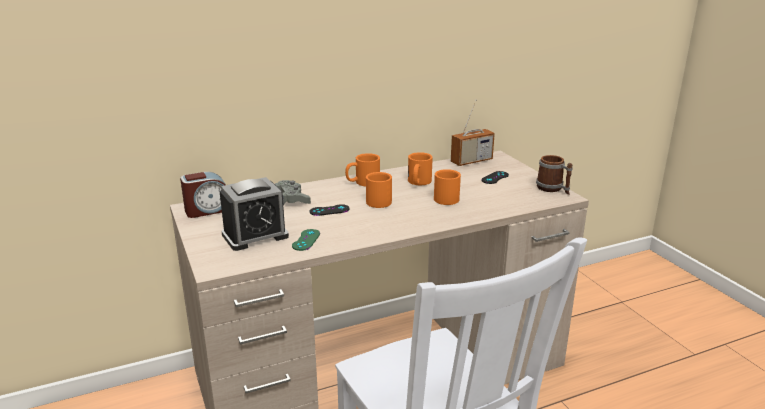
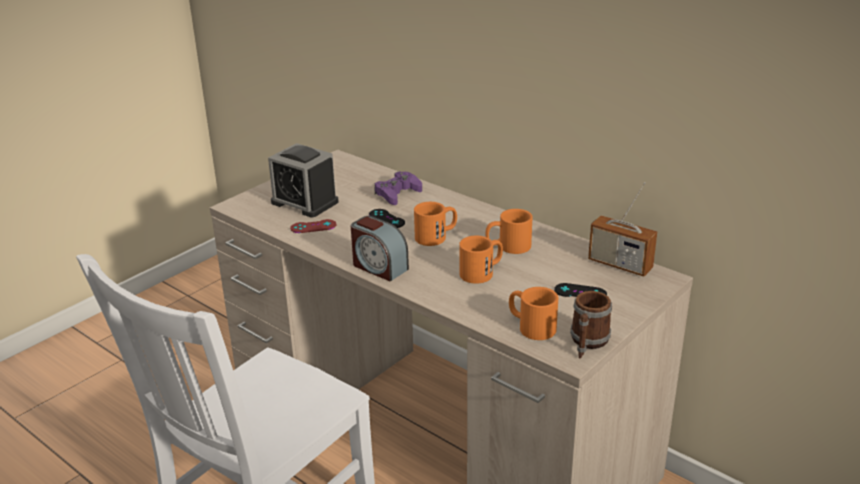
camera: 65 degrees right, 5 degrees up
(208, 210) = (338, 167): alarm clock -> alarm clock (379, 267)
(292, 198) = (397, 193): grey game controller -> purple game controller
(306, 240) = (313, 226): green game controller -> red game controller
(362, 182) = (474, 216): orange mug -> orange mug (531, 326)

